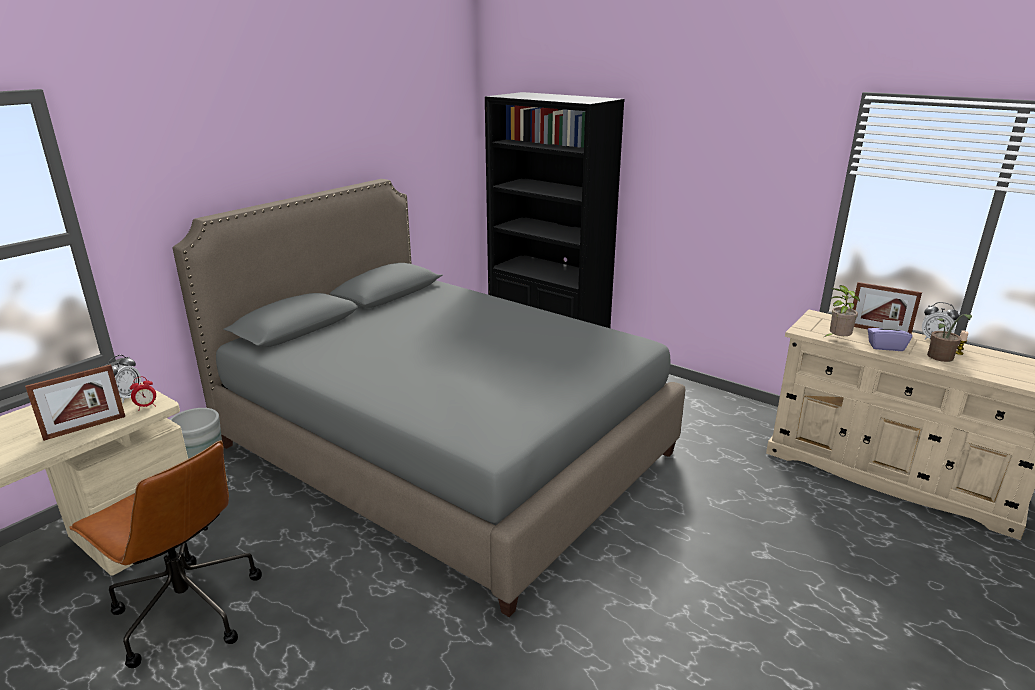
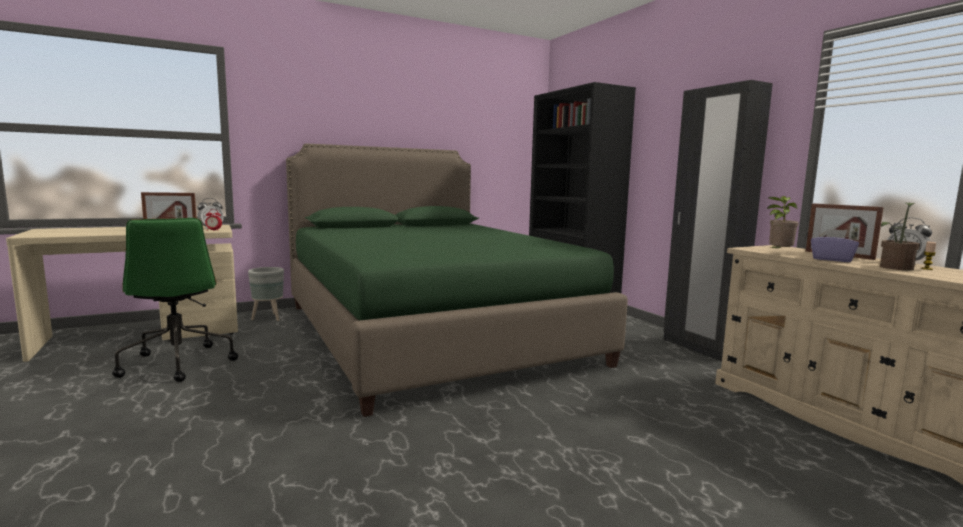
camera: 25 degrees right, 15 degrees down
(186, 610) = (177, 363): brown office chair -> green office chair
(444, 450) = (430, 333): grey bed -> green bed
(719, 400) = (700, 348): none -> black wardrobe

